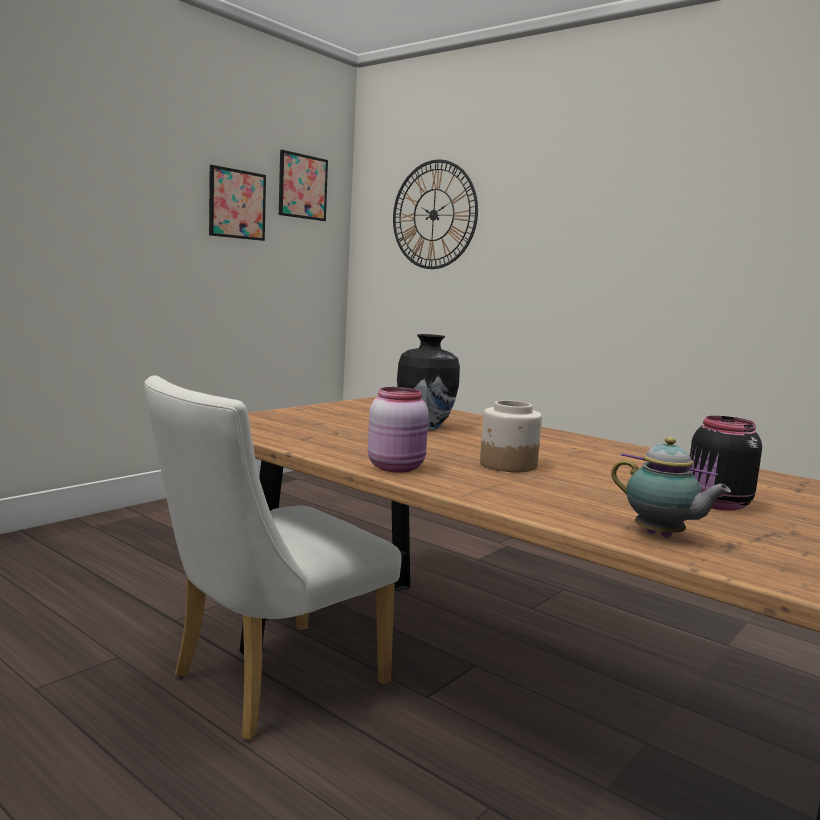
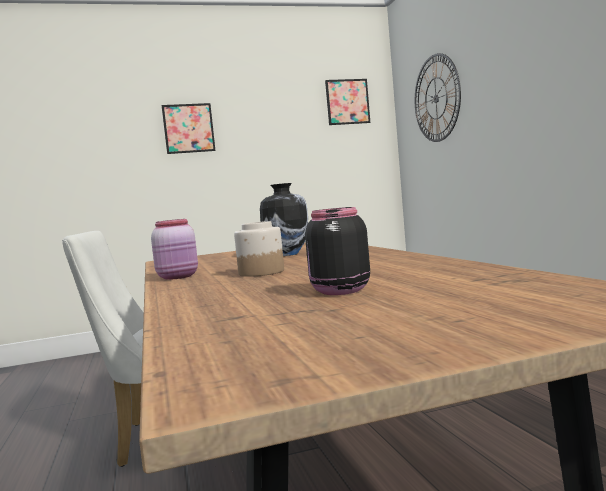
camera: 35 degrees right, 5 degrees down
(237, 204) = (294, 124): picture -> picture (188, 128)
(662, 536) = (203, 311): teapot -> none

